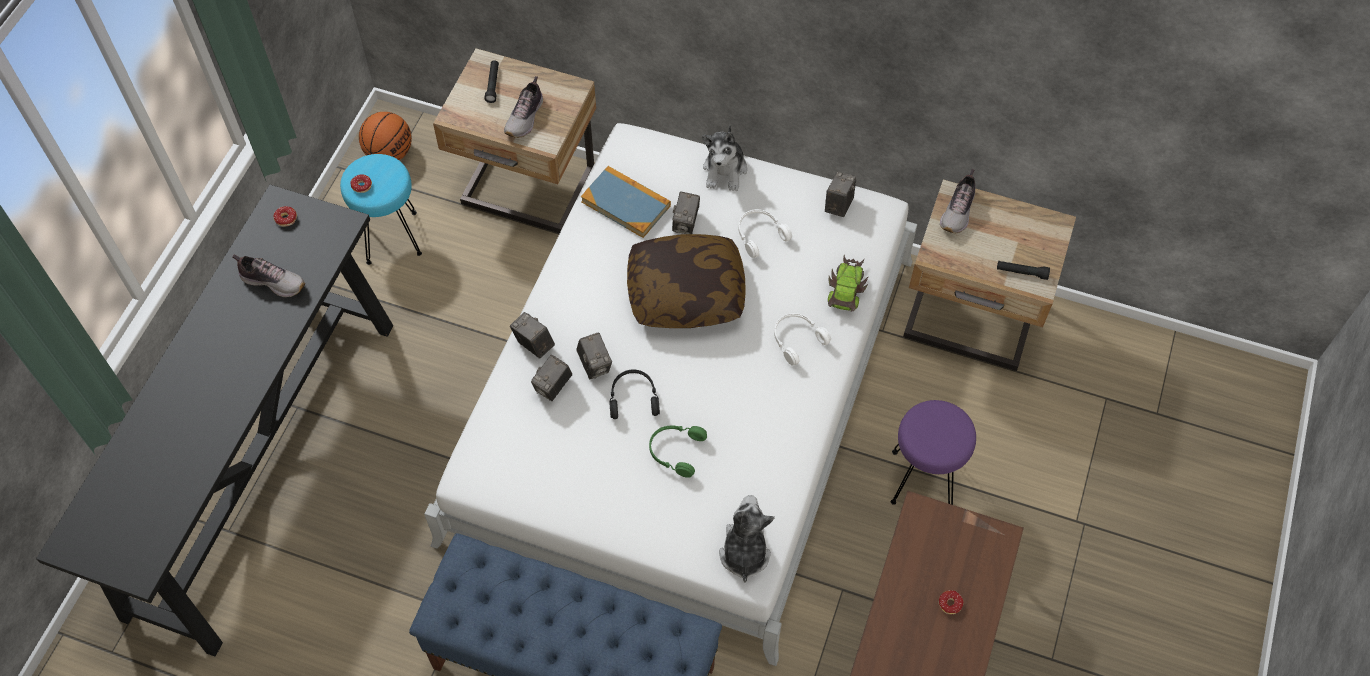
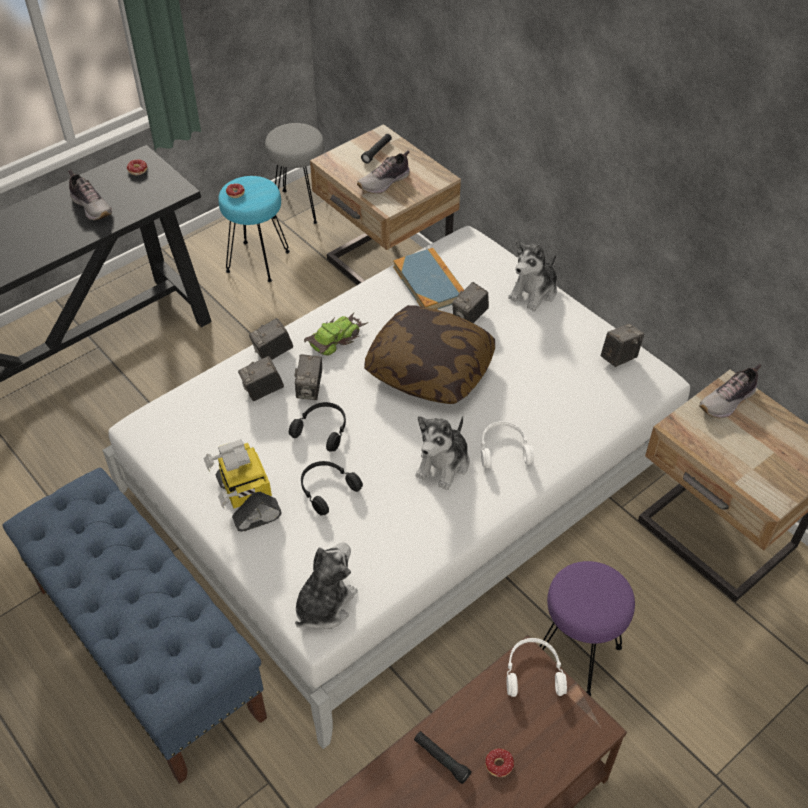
camera: 30 degrees right, 10 degrees down
(389, 153) = (300, 206): basketball -> grey stool
(534, 344) = (273, 353): camera -> camera turned 105 degrees counterclockwise
(614, 495) = (247, 499): none -> toy robot
(675, 451) = (326, 489): green headphones -> black headphones
(756, 378) = (444, 464): none -> plush toy
(759, 235) = (528, 351): white headphones -> white headphones (533, 672)
(846, 287) = (580, 425): toy car -> toy car (336, 337)
(1021, 272) = (761, 480): black flashlight -> black flashlight (441, 759)

